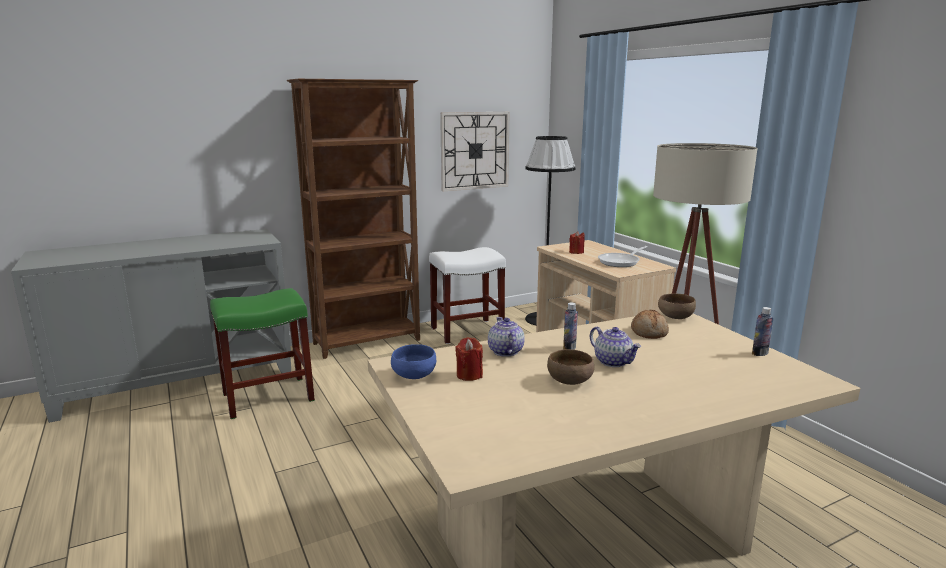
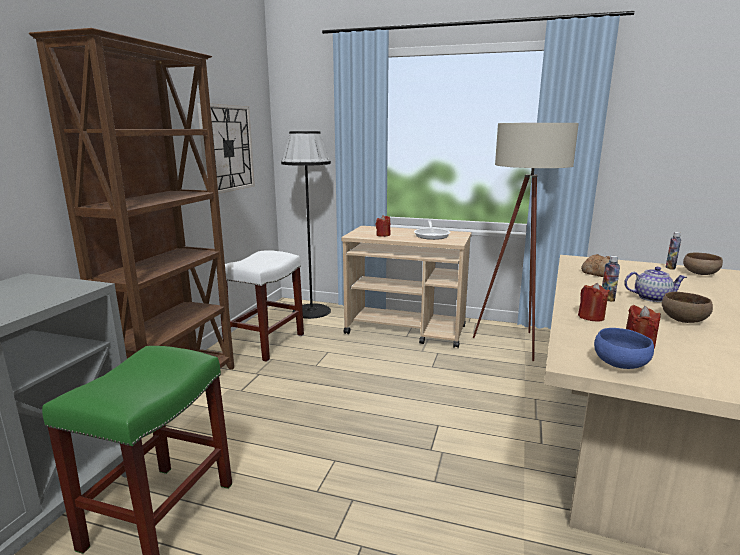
camera: 45 degrees left, 0 degrees up
(505, 351) = (591, 317): teapot -> red candle
(674, 317) = (576, 260): brown bowl -> brown bowl (700, 274)

